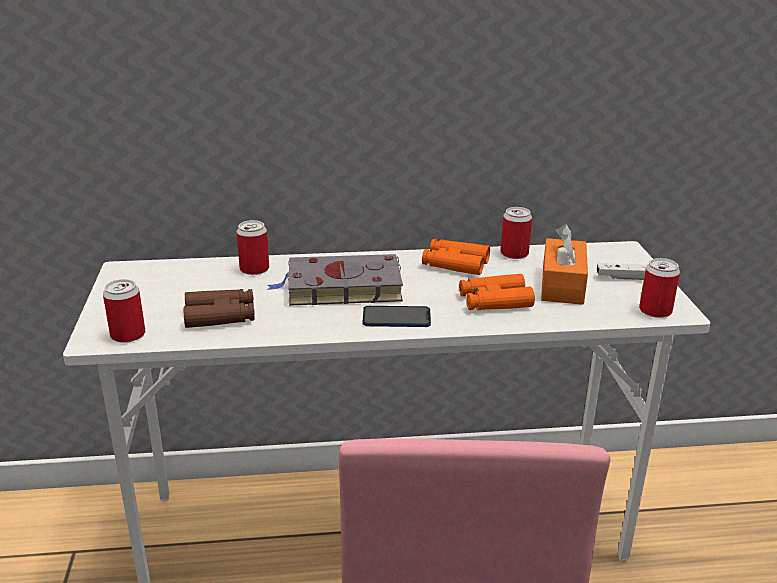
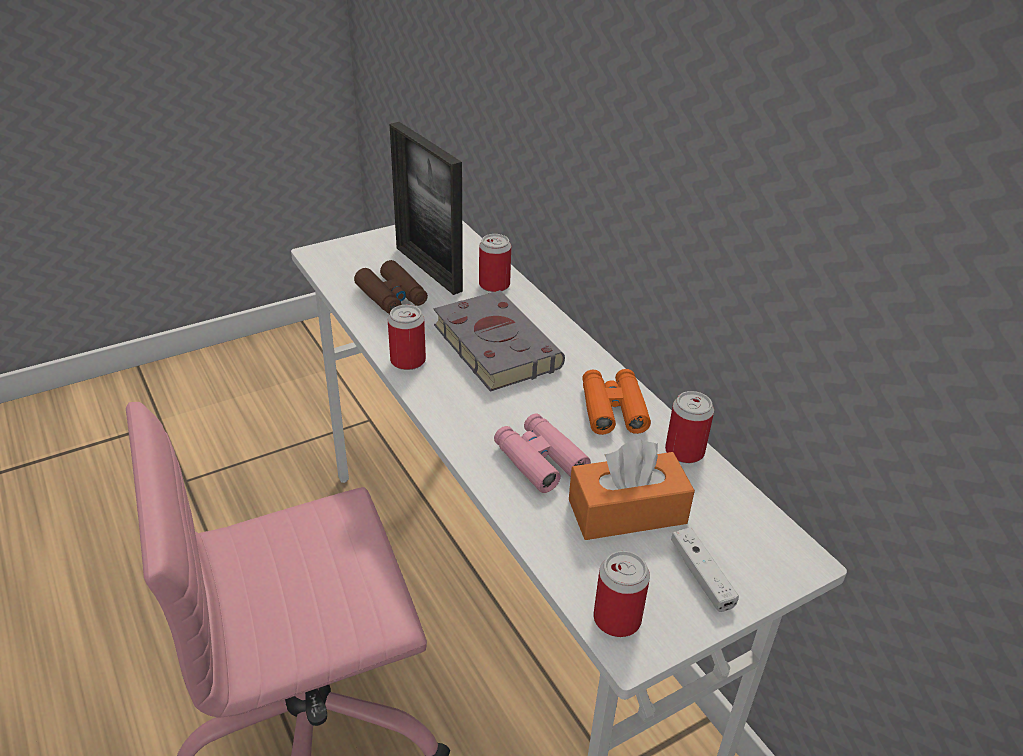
camera: 65 degrees right, 10 degrees up
(128, 335) = (334, 264): can -> can (408, 361)
(194, 291) = (428, 269): none -> picture frame
(396, 318) = (451, 397): phone -> none
(494, 301) = (539, 460): orange binoculars -> pink binoculars

